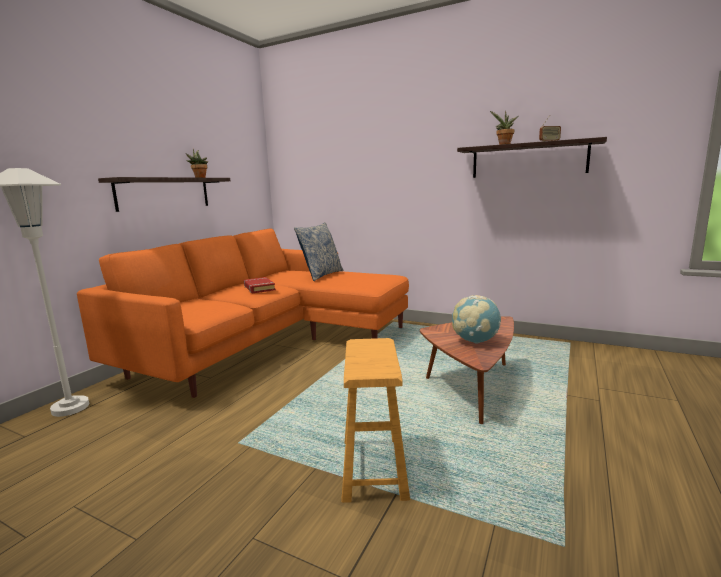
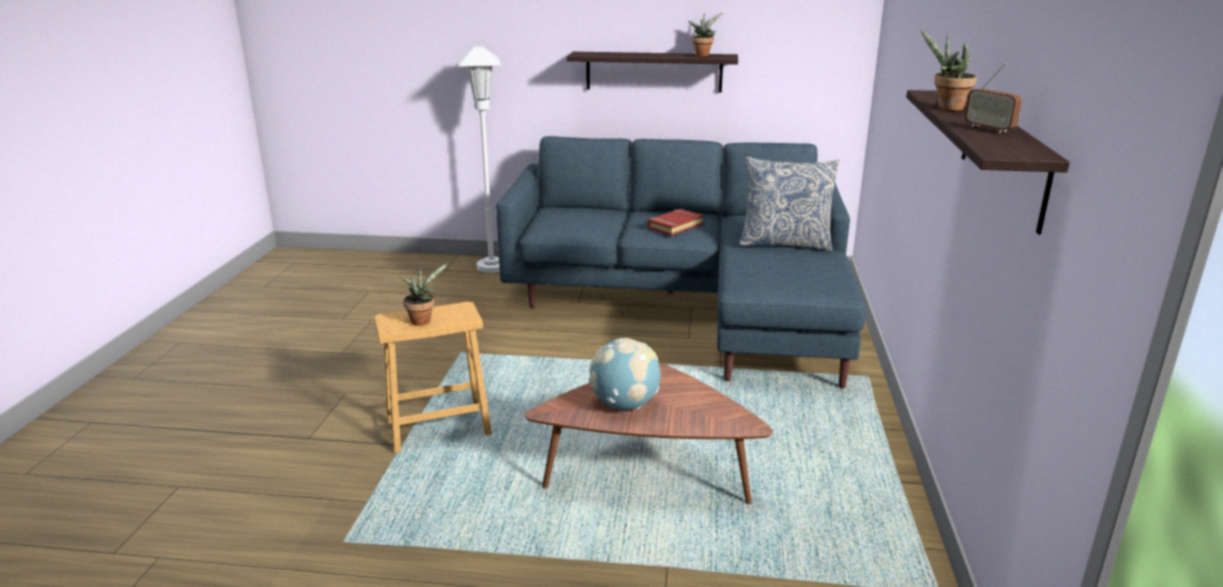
camera: 70 degrees right, 10 degrees up
(269, 343) = (691, 305): orange sofa -> blue sofa
(376, 358) = (423, 320): none -> potted plant

